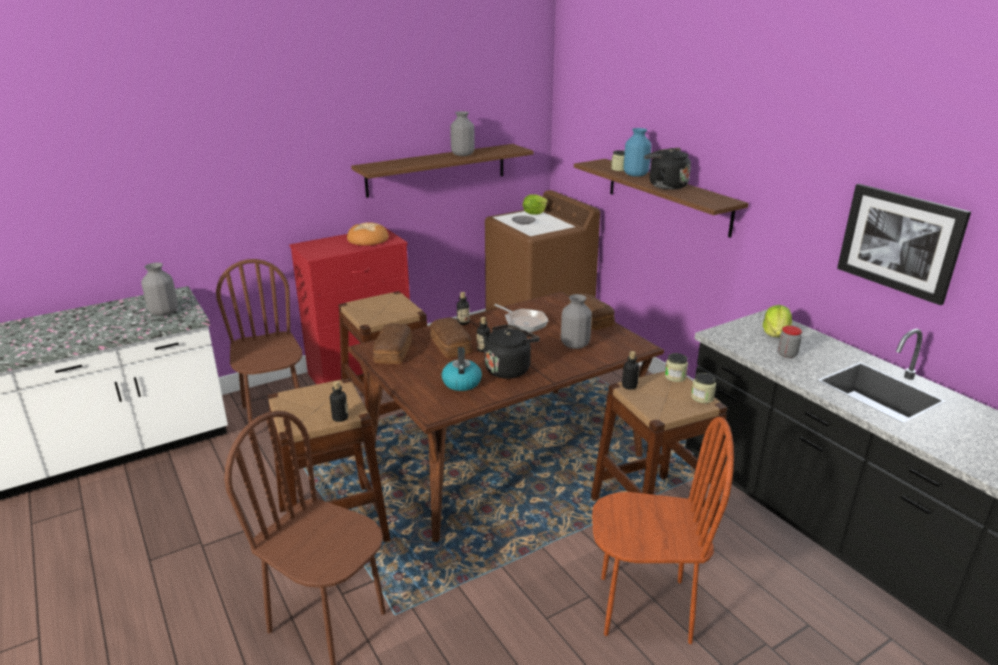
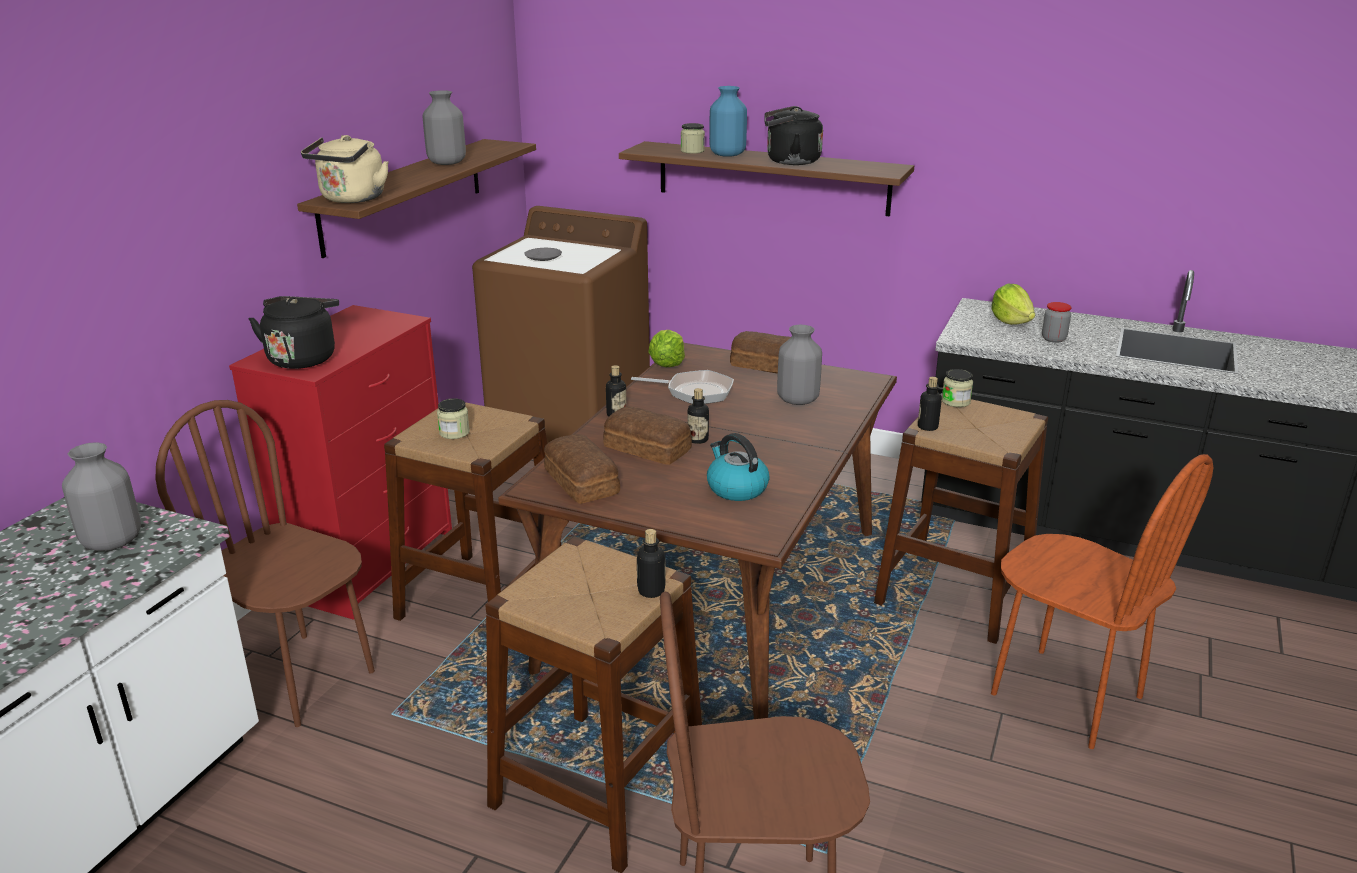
camera: 35 degrees left, 0 degrees up
(368, 239) = (360, 327): bread -> none
(377, 167) = (351, 199): none -> beige kettle
(509, 369) = (767, 453): black kettle -> black kettle (303, 358)
(534, 213) = (537, 244): lettuce -> lettuce (667, 364)
(644, 607) = (1065, 696): brown chair -> brown chair turned 75 degrees clockwise
(702, 397) = (1013, 414): jar -> jar (454, 433)
(900, 242) = (1140, 176): picture -> none

